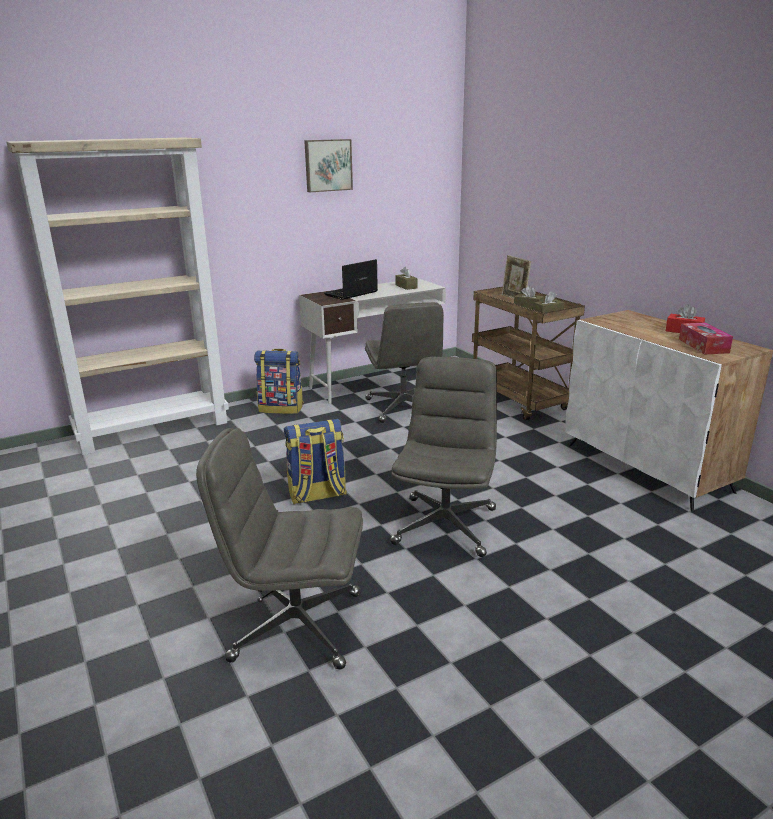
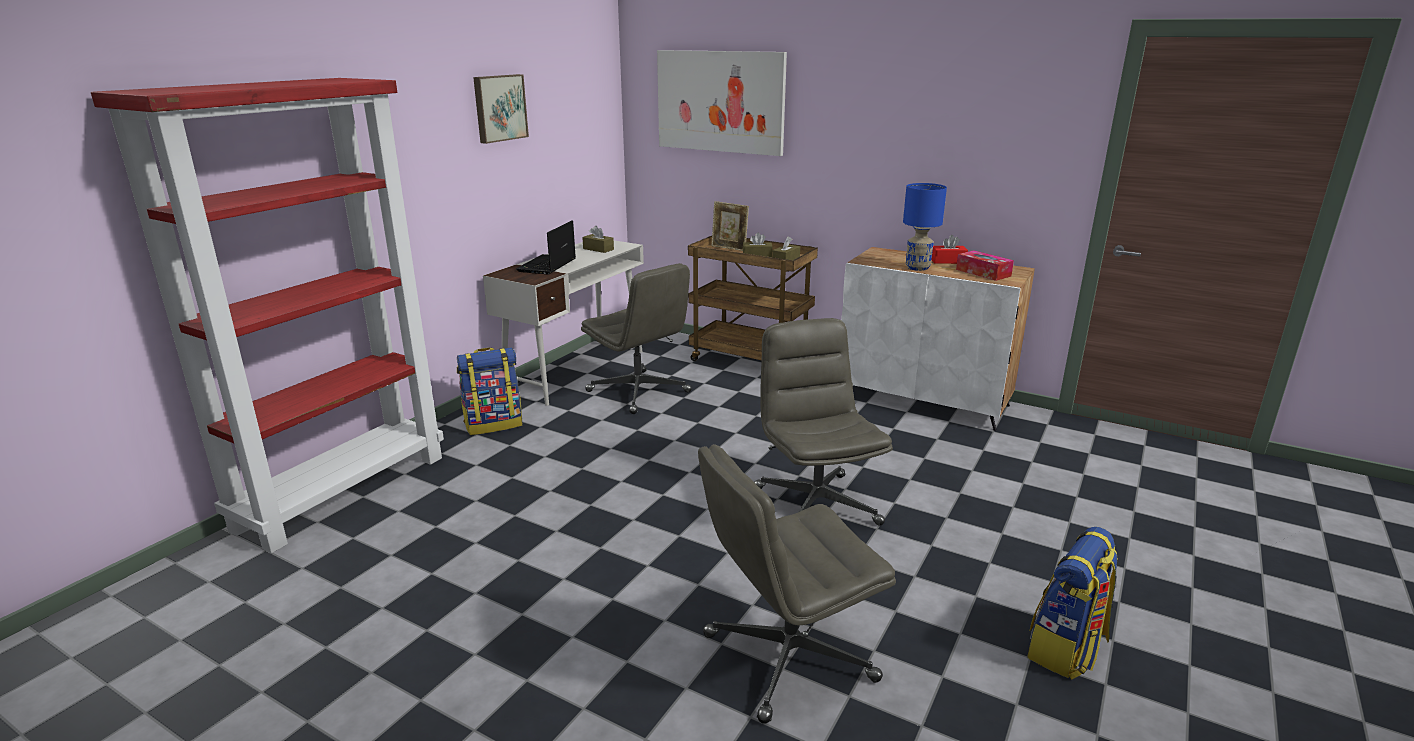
camera: 30 degrees left, 0 degrees up
(154, 429) = (343, 490): beige bookcase -> red bookcase
(317, 495) = (652, 513): backpack -> backpack (1066, 649)
(525, 166) = (720, 101): none -> picture
(640, 332) = (917, 267): none -> blue table lamp

